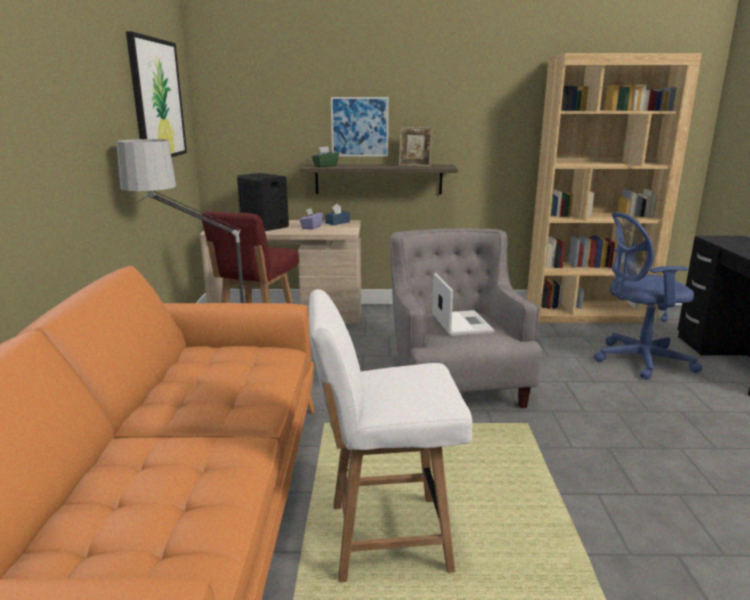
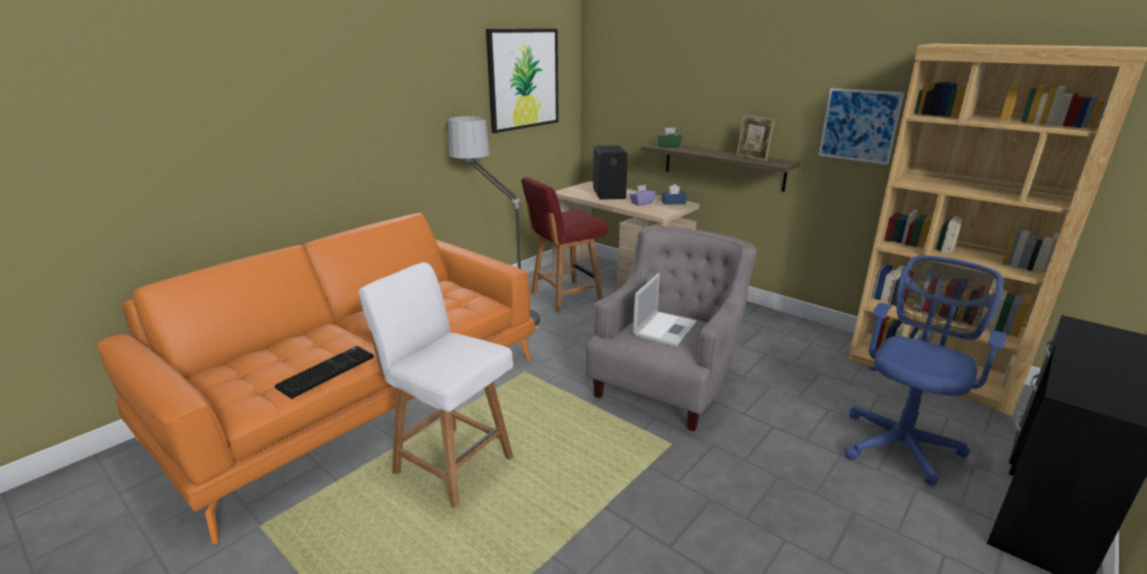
camera: 40 degrees right, 5 degrees up
(224, 483) = (326, 371): none -> keyboard
(359, 127) = (711, 110): picture -> picture (859, 125)
(637, 360) = (901, 443): blue office chair -> blue office chair turned 90 degrees clockwise

